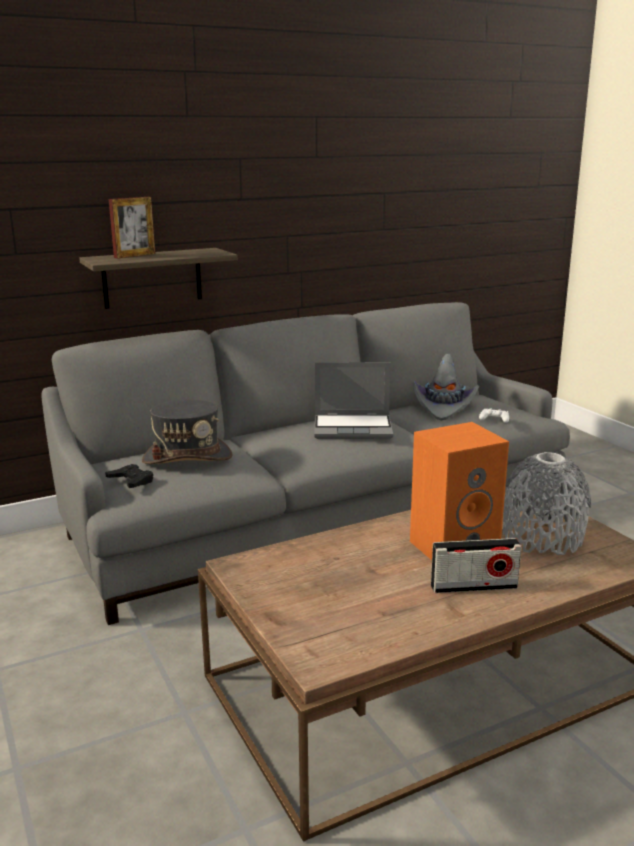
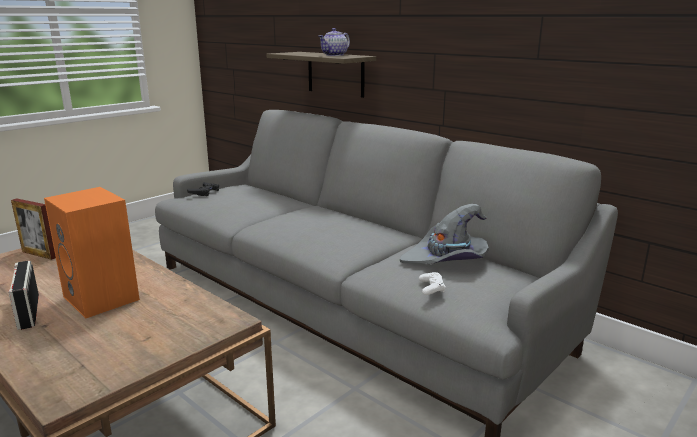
camera: 70 degrees right, 0 degrees up
(135, 255) = (312, 53): picture frame -> picture frame (39, 254)
(184, 253) = (334, 55): none -> teapot
(187, 458) = (247, 196): grey hat -> none
(354, 428) = (338, 229): laptop -> none
(542, 537) = (117, 337): grey vase -> none

